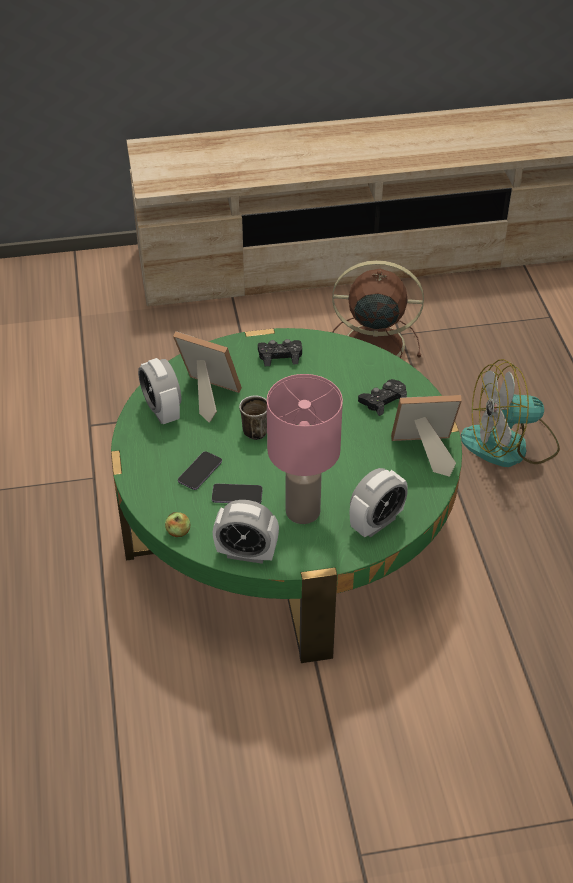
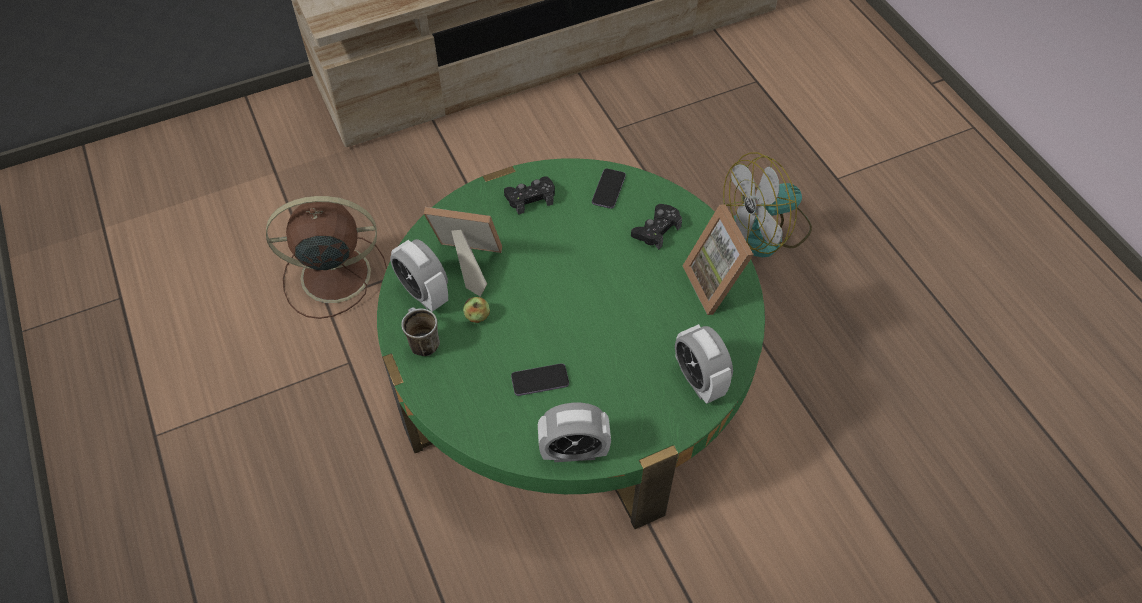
camera: 15 degrees left, 10 degrees up
(178, 532) = (490, 442): apple -> apple (477, 316)
(200, 472) = (490, 360): phone -> phone (608, 189)
(253, 429) = (531, 294): mug -> mug (421, 342)
(302, 512) = (617, 385): pink table lamp -> none
(371, 343) = (591, 145): brown fan -> brown fan (332, 275)
(376, 523) = (698, 380): alarm clock -> alarm clock turned 120 degrees clockwise
(423, 452) = (718, 283): picture frame -> picture frame turned 90 degrees counterclockwise

